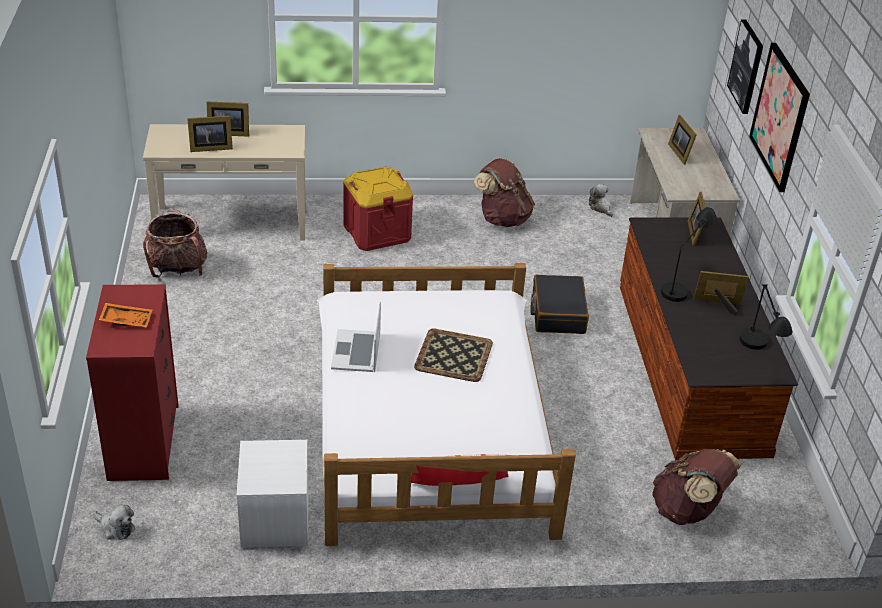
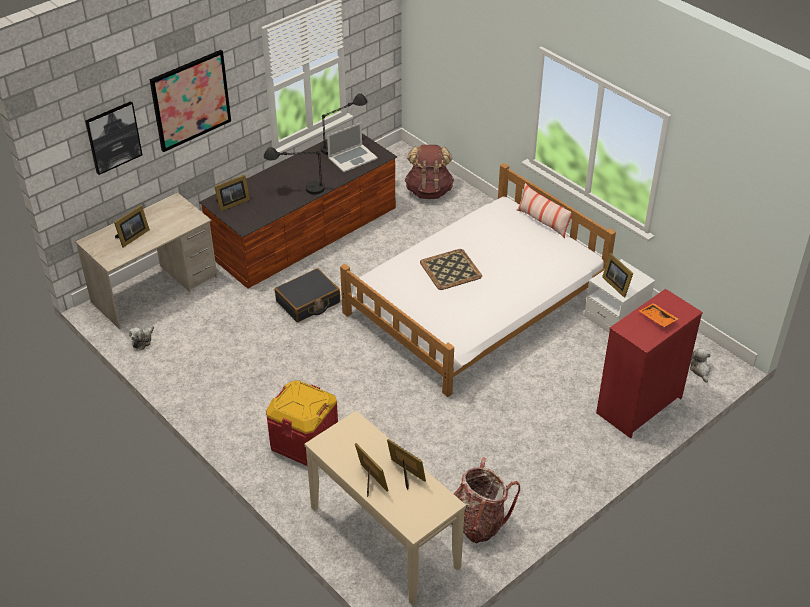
camera: 125 degrees left, 5 degrees up
(356, 351) = (495, 308): laptop -> laptop (352, 158)
(502, 218) = (212, 383): brown backpack -> none
(718, 305) = (308, 170): picture frame -> picture frame (616, 285)

